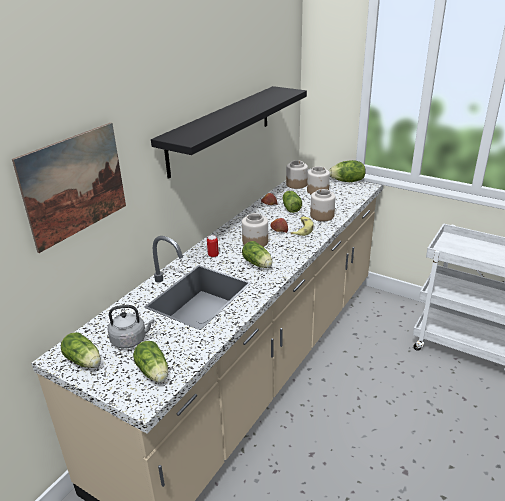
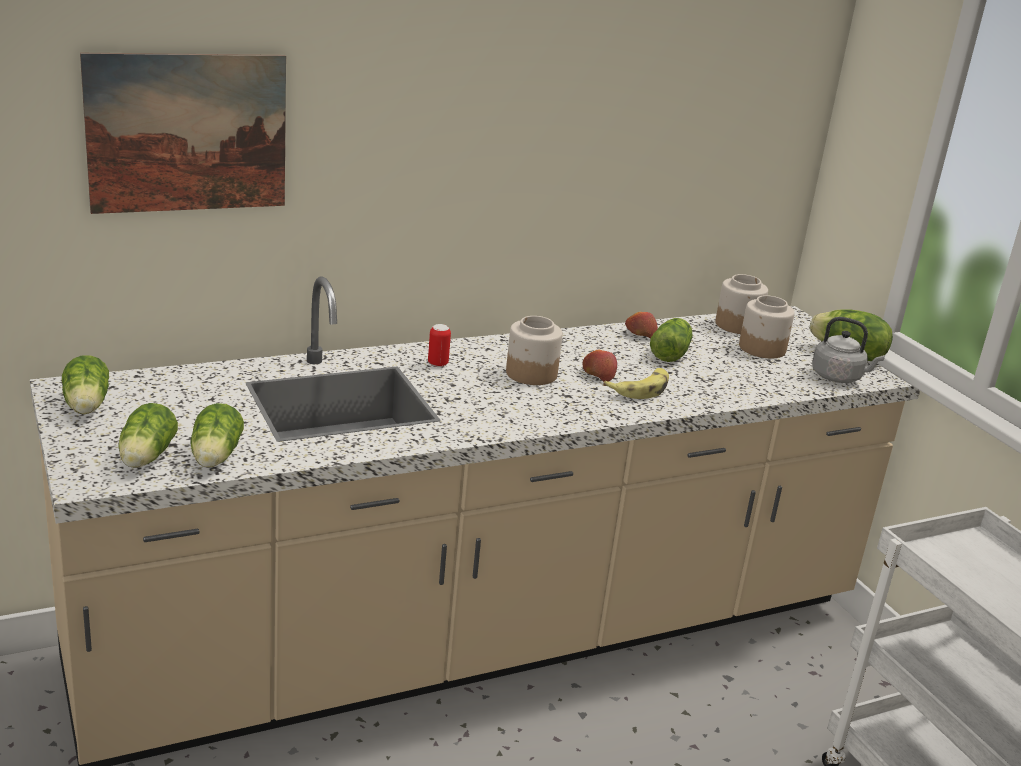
camera: 30 degrees right, 5 degrees down
(131, 340) = (173, 410): grey kettle -> grey kettle (839, 377)
(221, 129) = (557, 148): black shelf -> none
(258, 264) = (488, 403): lettuce -> lettuce (215, 458)
(322, 215) = (709, 384): jar -> none

